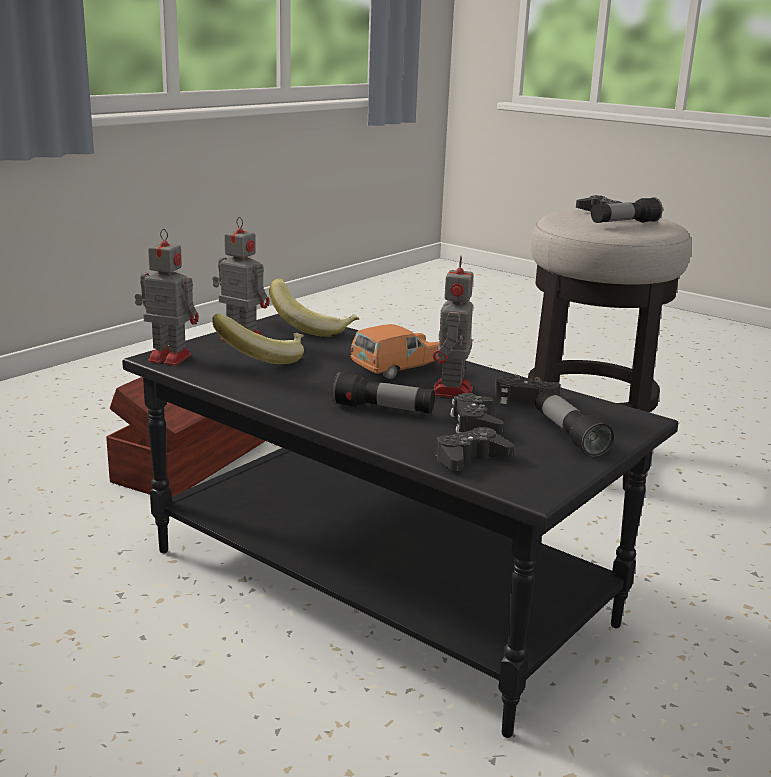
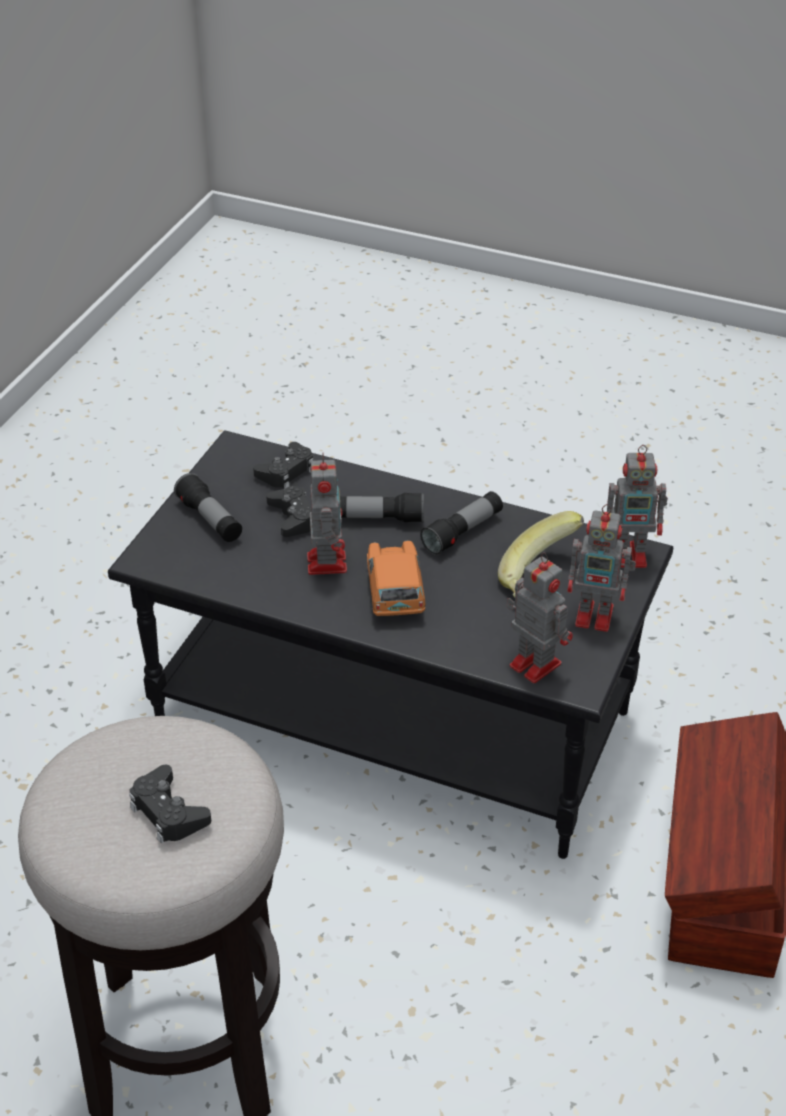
camera: 165 degrees right, 20 degrees up
(313, 328) = (533, 663): banana -> toy robot
(397, 369) = (395, 592): orange toy car -> orange toy car turned 135 degrees clockwise
(525, 399) = (254, 568): black game controller -> none
(624, 223) = (132, 763): flashlight -> flashlight (462, 532)

